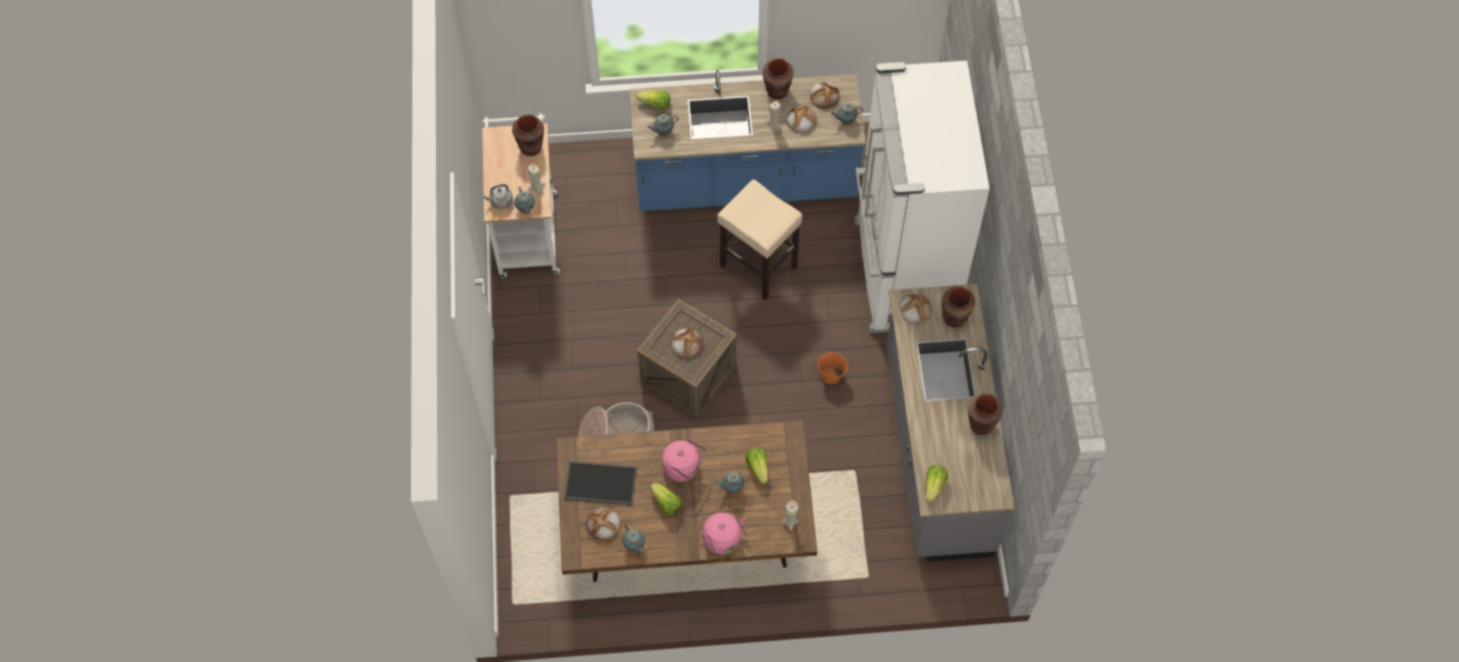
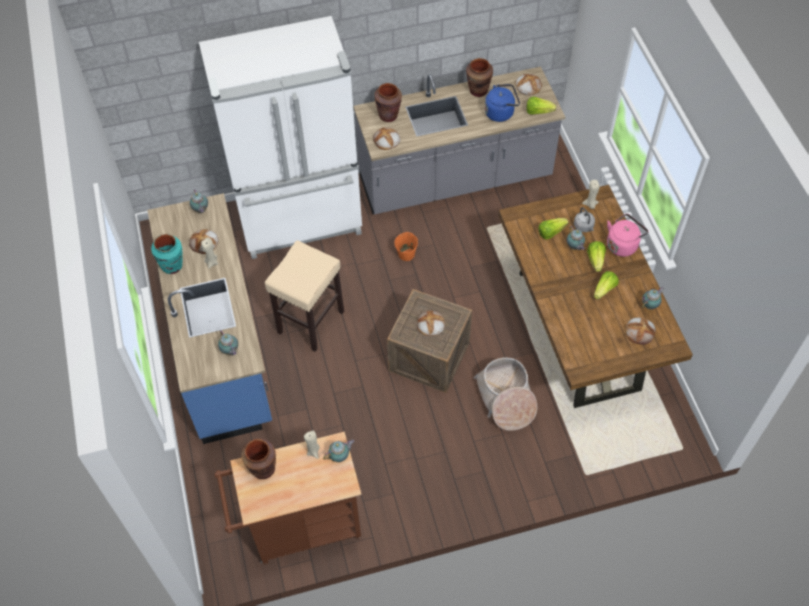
camera: 100 degrees left, 5 degrees down
(500, 202) = (335, 483): grey kettle -> grey kettle (584, 227)
(527, 228) = (299, 527): white cart -> brown cart
(599, 484) = (604, 342): tray -> none
(655, 105) = (198, 363): lettuce -> lettuce (595, 260)
(684, 467) = (568, 283): pink kettle -> none
(777, 91) = (172, 266): brown vase -> turquoise vase
(824, 96) = (175, 229): bread -> bread (528, 86)
(939, 442) = (501, 112): none -> blue kettle

